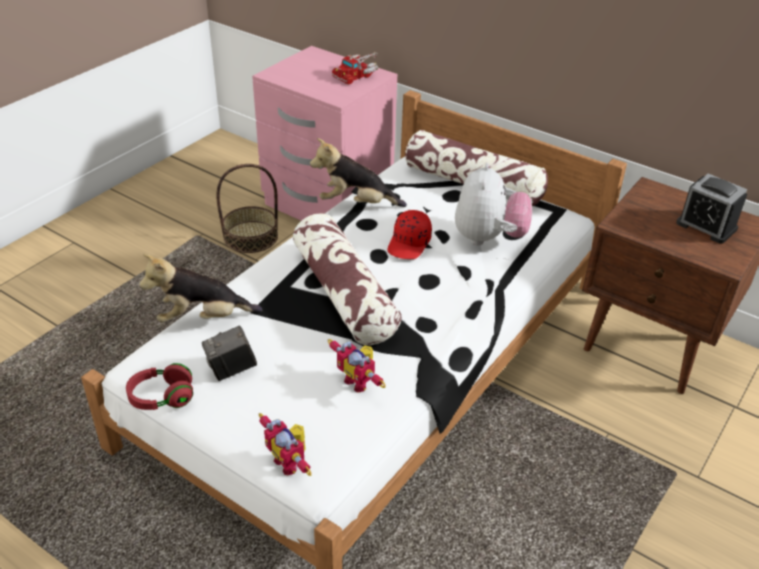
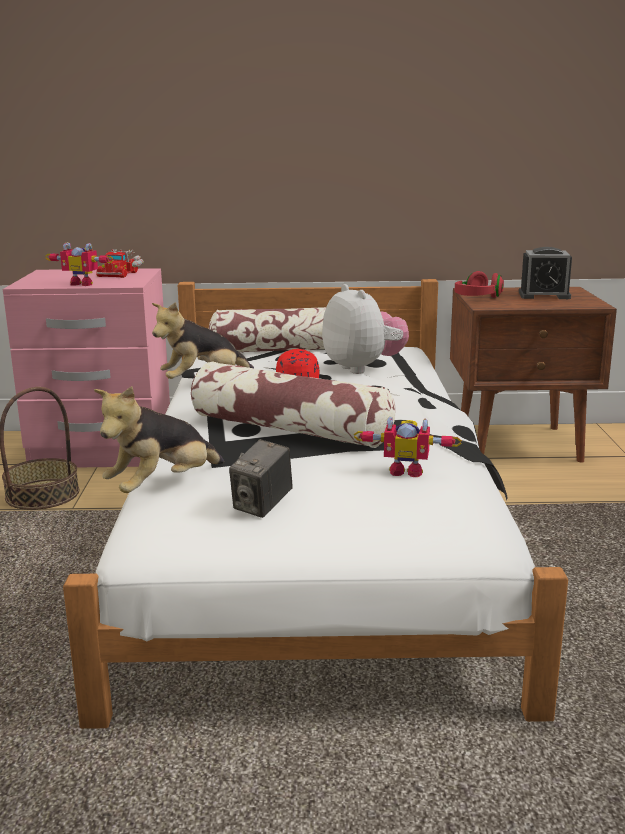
camera: 35 degrees left, 20 degrees down
(162, 397) = (215, 552): red headphones -> red headphones (477, 298)
(290, 462) = (441, 539): toy robot -> toy robot (83, 283)

